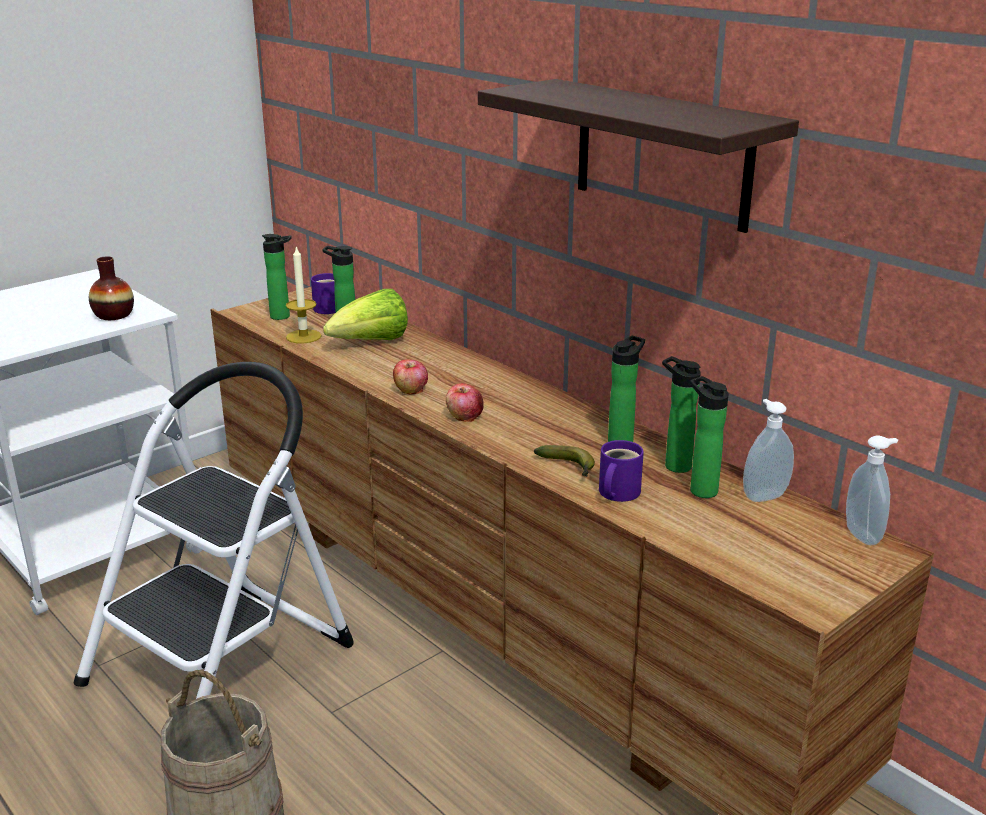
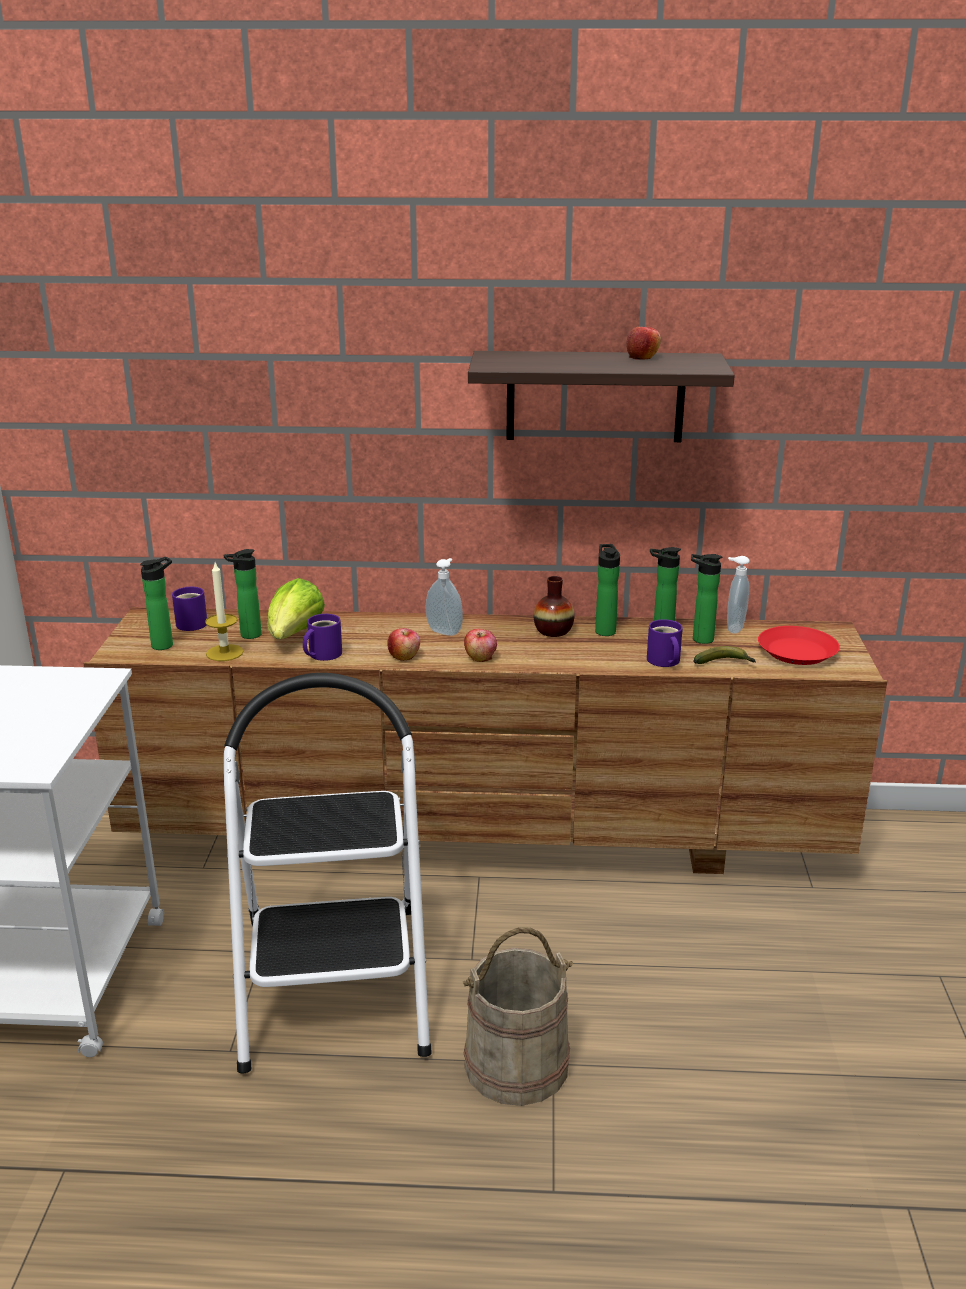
camera: 45 degrees left, 0 degrees up
(114, 315) = (69, 692): vase -> vase (553, 631)
(360, 364) = (322, 654): none -> purple mug
(569, 468) = (610, 659): banana -> banana (725, 663)
(688, 107) = (642, 357): none -> apple
(785, 551) = (798, 652): none -> red plate
(864, 535) = (812, 627): soap dispenser -> soap dispenser (445, 631)

